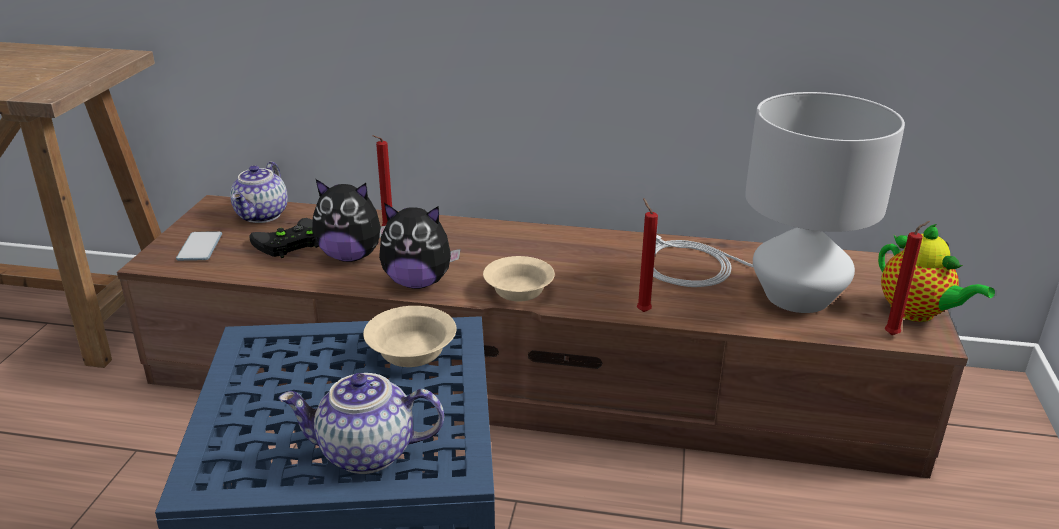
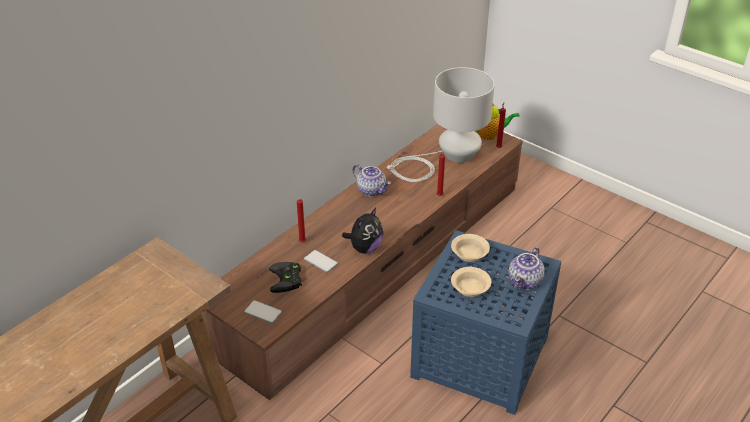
camera: 60 degrees left, 10 degrees up
(263, 215) = (243, 281): teapot -> teapot (372, 190)
(351, 256) = (320, 262): plush toy -> phone
(518, 290) = (396, 221): beige bowl -> beige bowl (469, 288)

